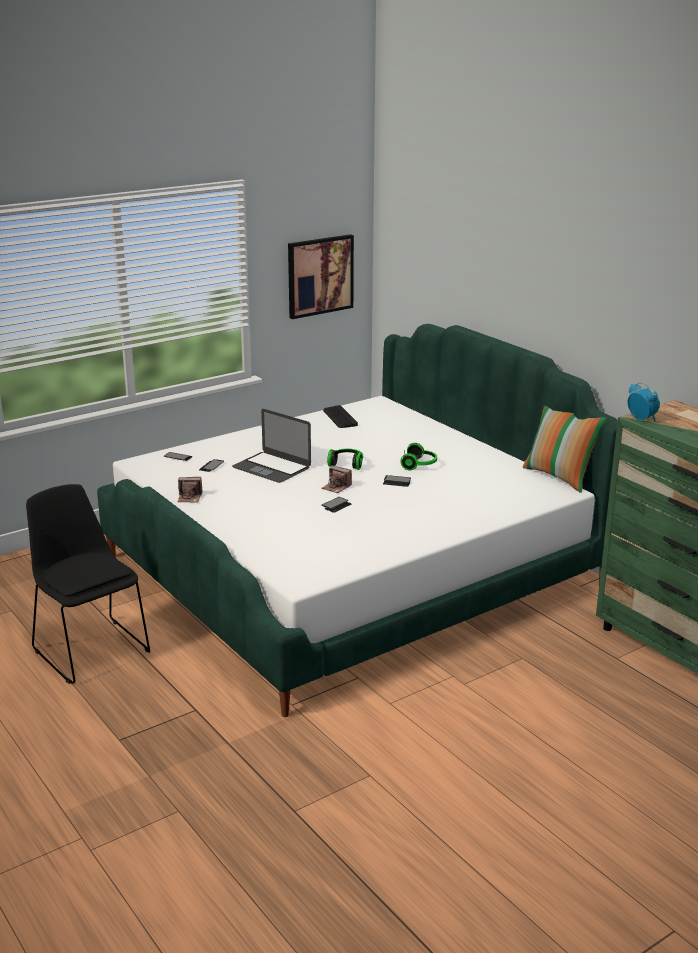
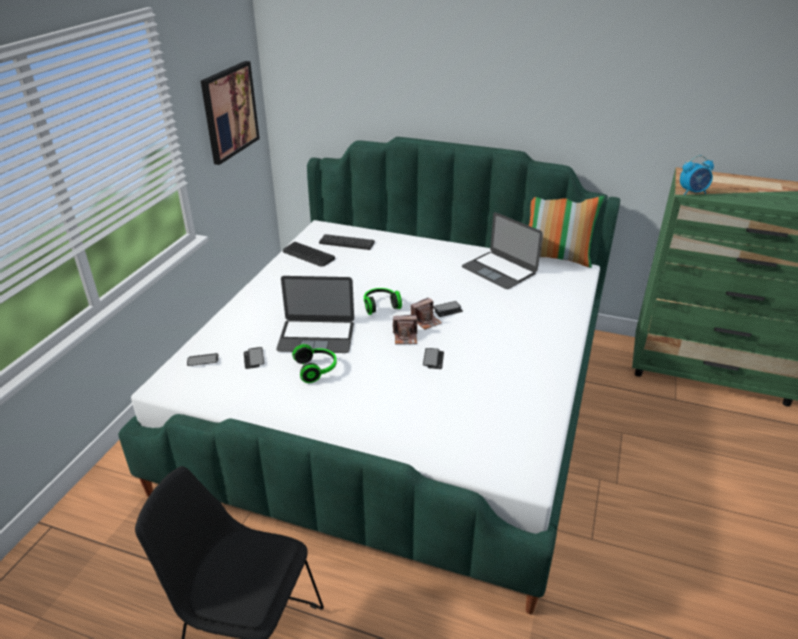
camera: 35 degrees left, 10 degrees up
(189, 498) = (280, 411): camera -> camera (426, 321)
(384, 417) = (346, 243): none -> keyboard
(420, 465) = (441, 284): headphones -> headphones (316, 369)
(487, 470) = (499, 270): none -> laptop
(641, 419) = (693, 192): alarm clock -> alarm clock turned 150 degrees clockwise

